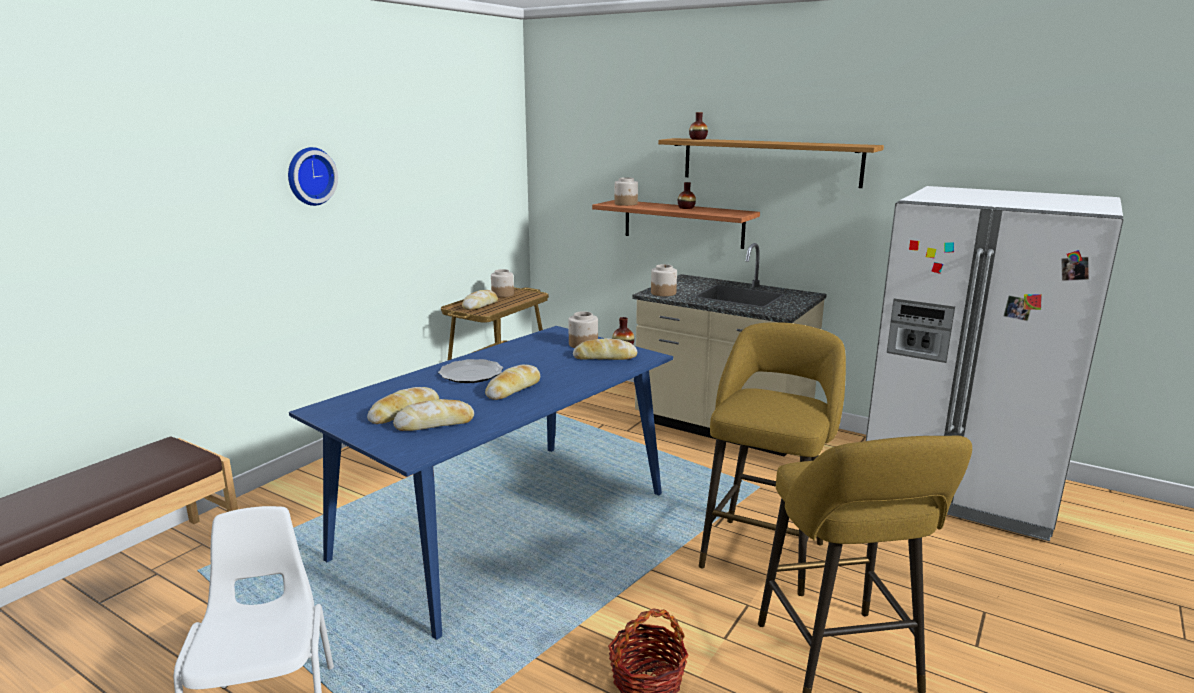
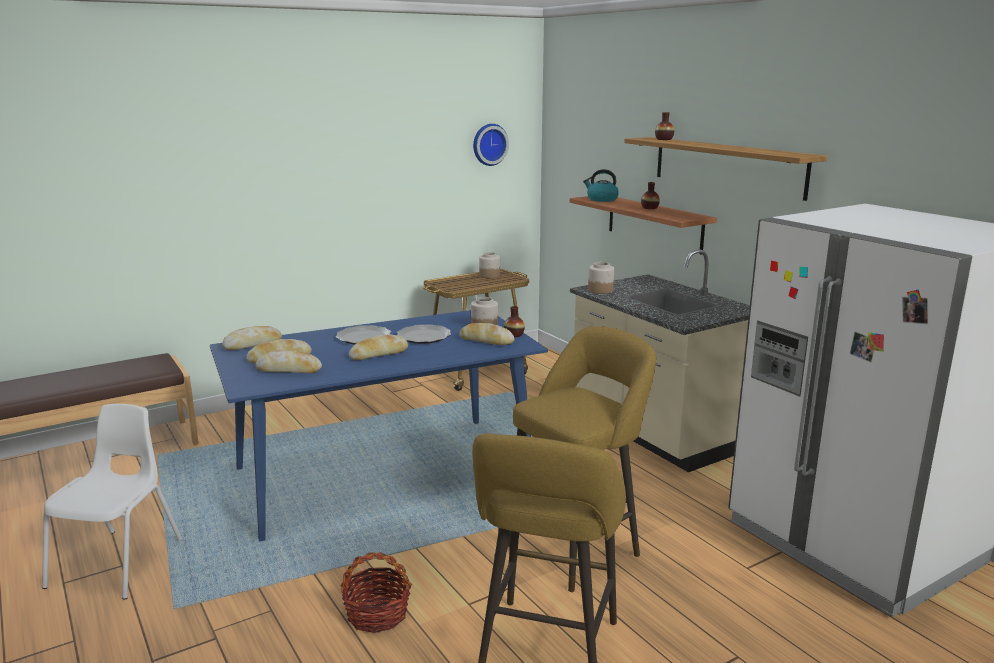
camera: 25 degrees right, 0 degrees up
(309, 176) = (302, 160): wall clock -> wall clock (489, 144)
(480, 305) = (458, 283): bread -> bread (253, 344)
(536, 363) = (424, 336): none -> plate
(626, 204) = (601, 199): jar -> kettle

